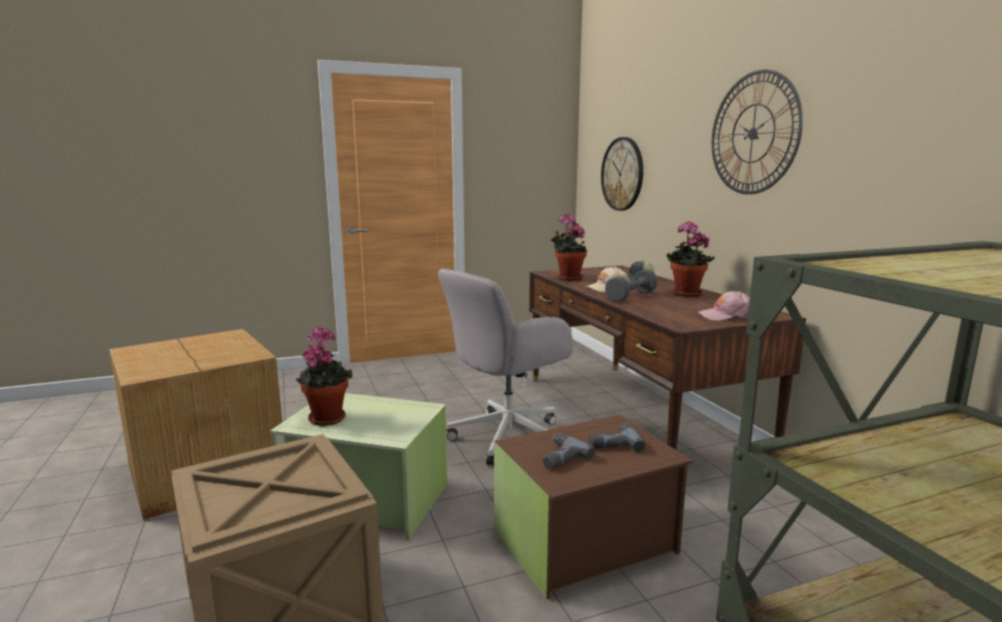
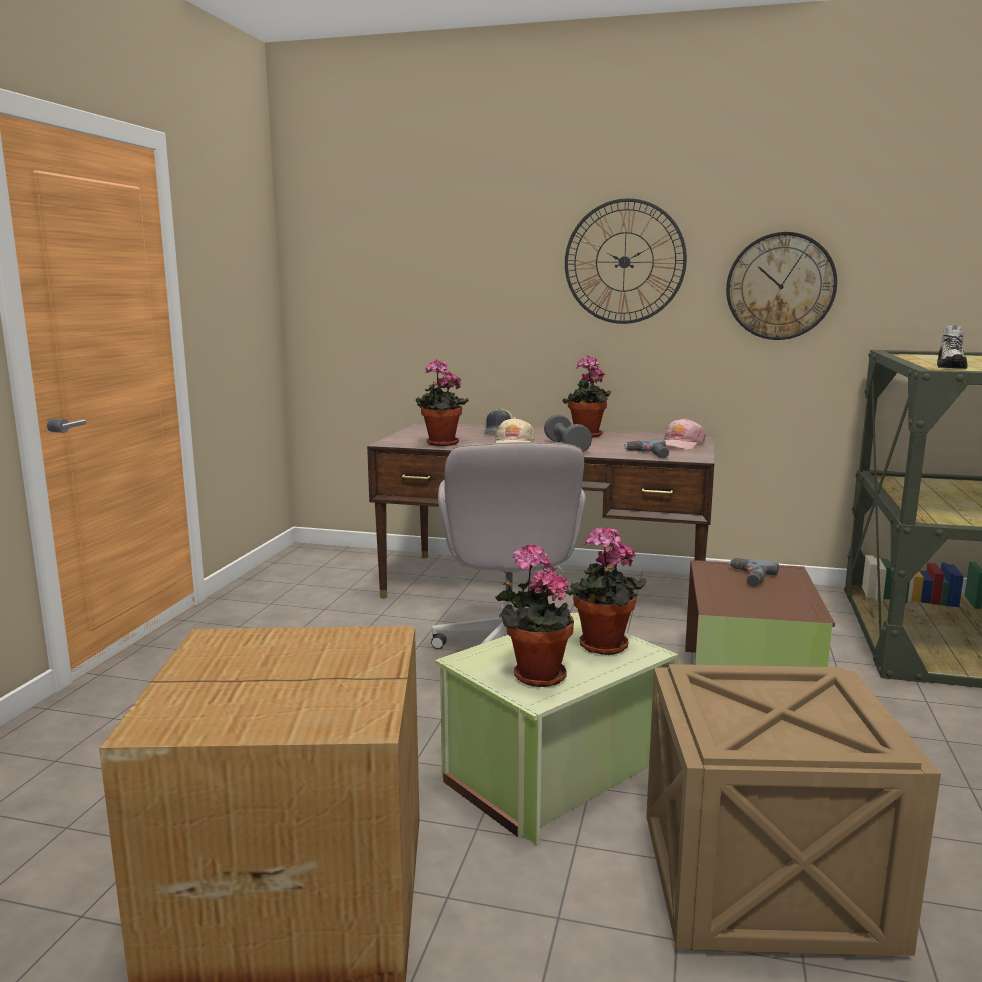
camera: 55 degrees left, 0 degrees up
(390, 424) = (602, 648): none -> potted plant
(558, 457) = (760, 601): power drill -> power drill (648, 454)
(622, 174) = (398, 304): wall clock -> wall clock (780, 286)
(890, 264) = (951, 367): none -> shoe

